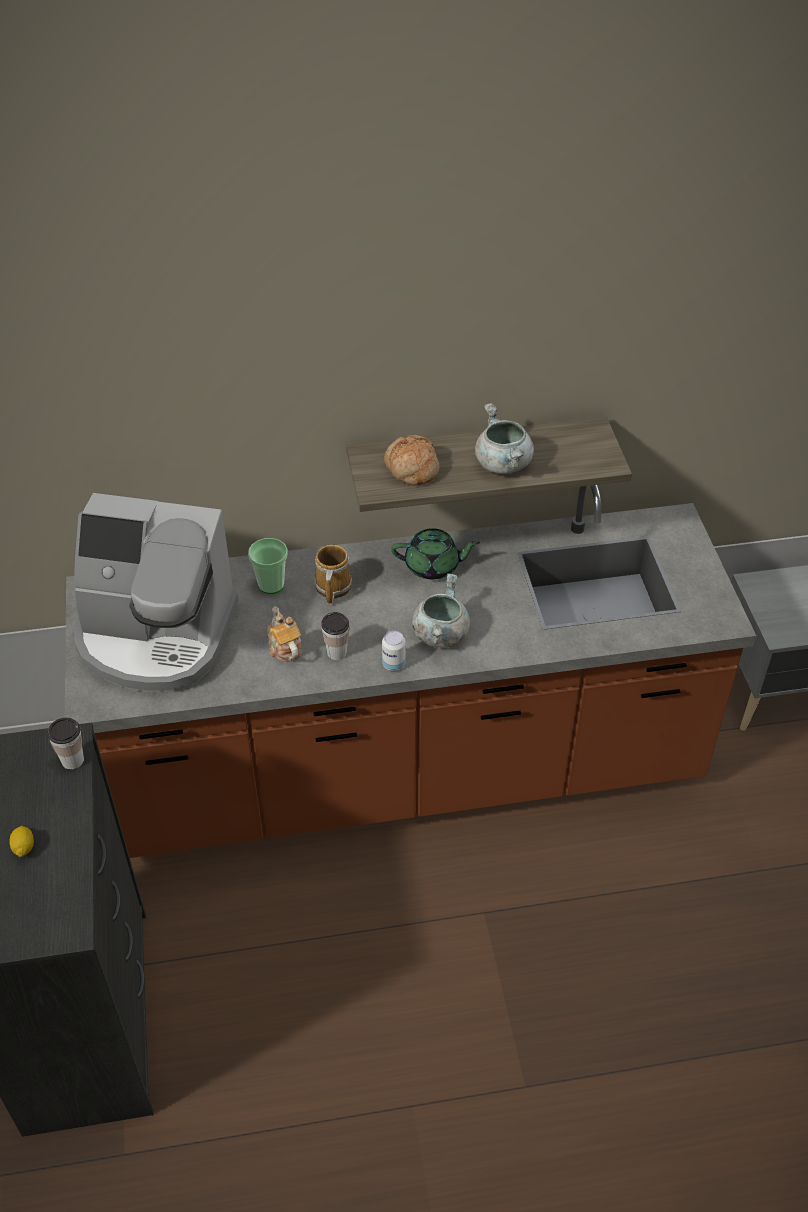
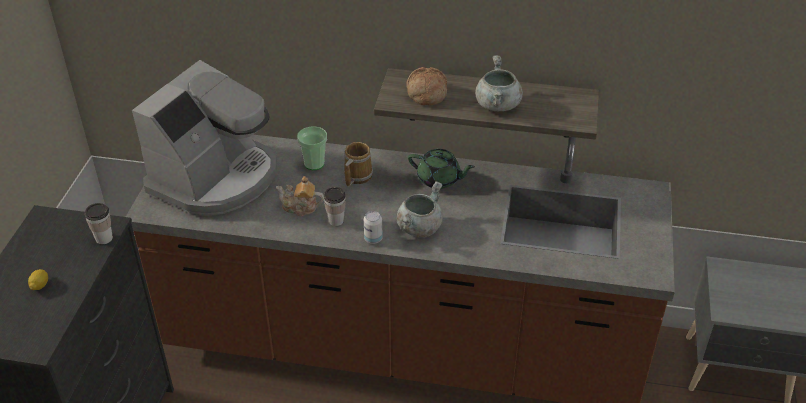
camera: 20 degrees right, 5 degrees down
(156, 636) = (216, 178): coffee machine -> coffee machine turned 90 degrees counterclockwise
(284, 647) = (300, 207): teapot -> teapot turned 75 degrees counterclockwise

